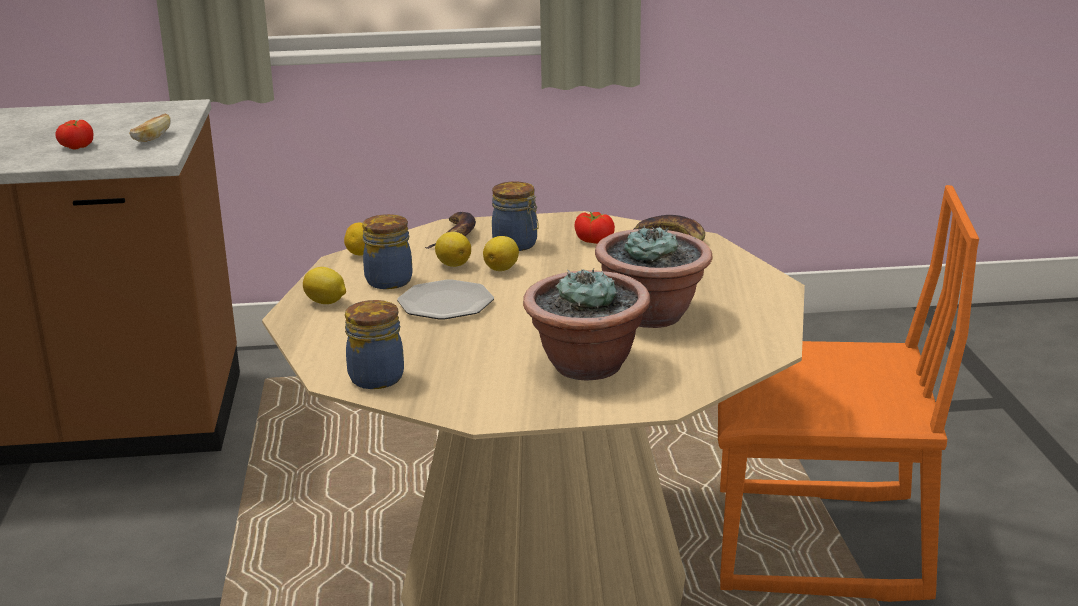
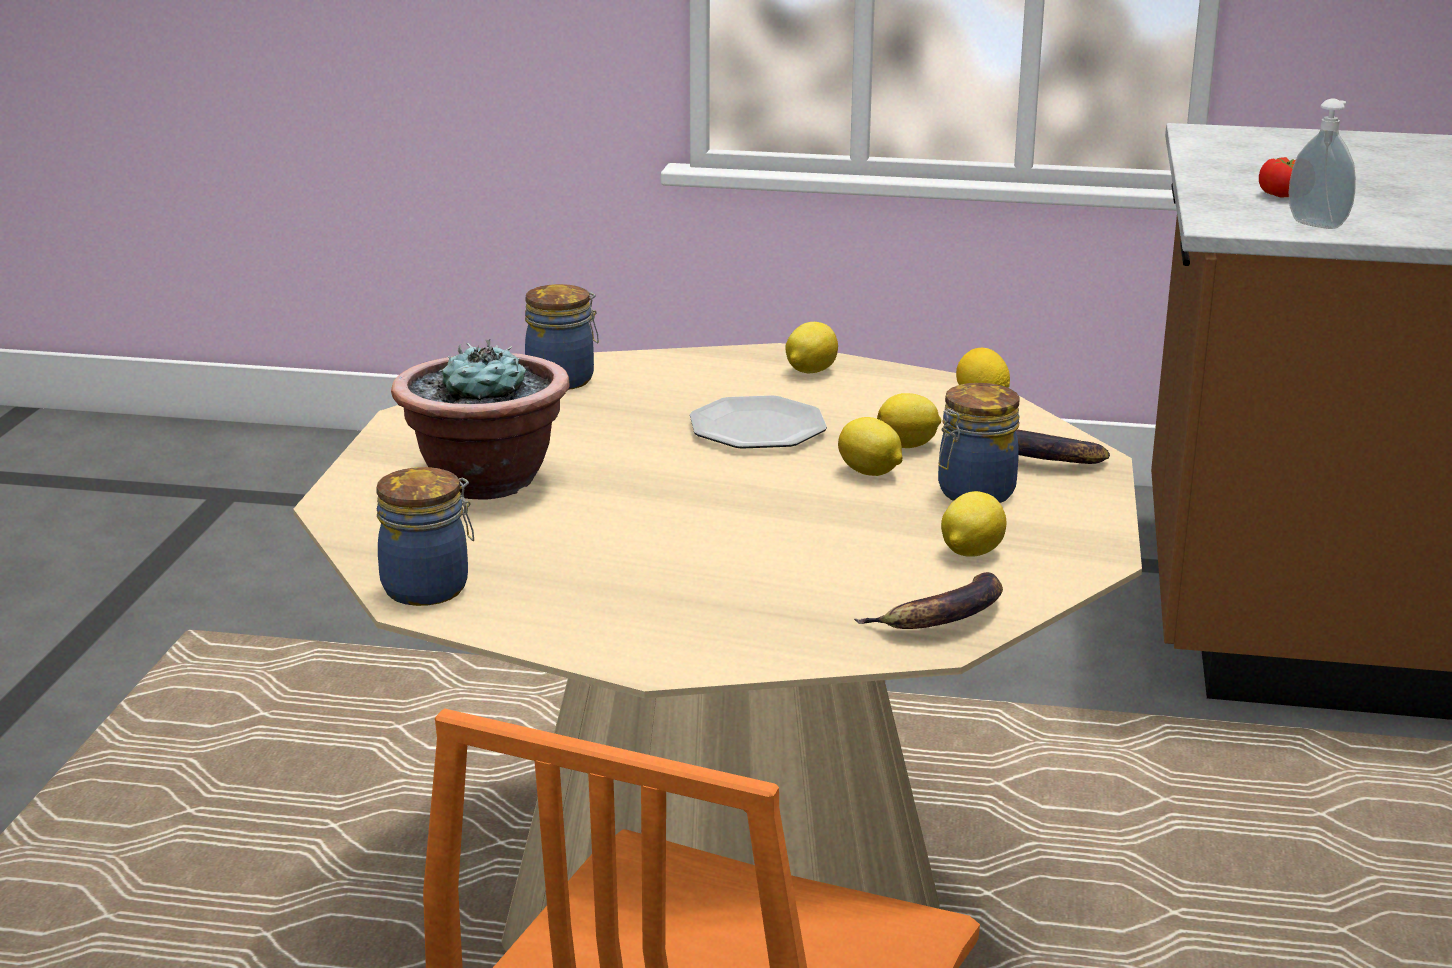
camera: 105 degrees right, 0 degrees up
(152, 139) = (1318, 224): bread -> soap dispenser
(387, 281) = (866, 405): jar -> jar (429, 588)
(594, 240) = (970, 553): tomato -> lemon
(652, 315) = (611, 544): potted plant -> none

